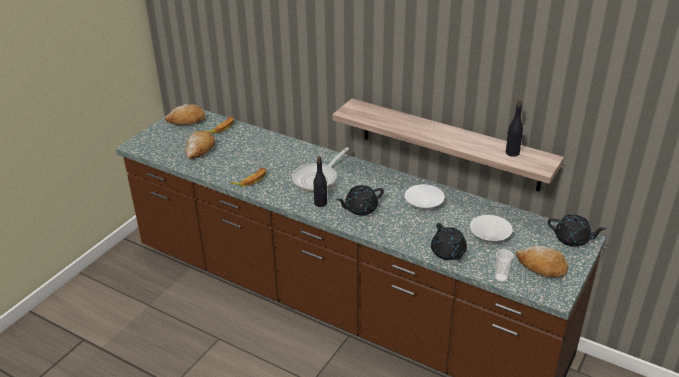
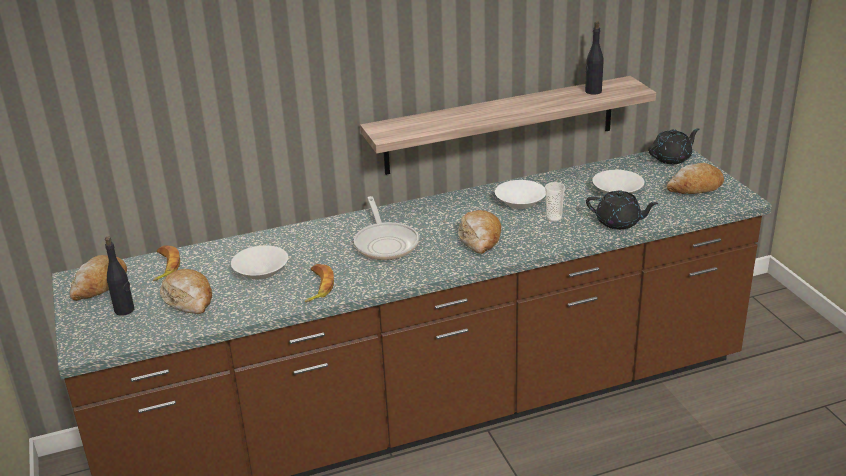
camera: 50 degrees left, 5 degrees down
(246, 156) = (262, 271): none -> white bowl
(320, 203) = (435, 259): black bottle -> black bottle (124, 310)
(360, 208) = (480, 239): black teapot -> bread
(501, 277) = (688, 212): cup -> cup (554, 218)

